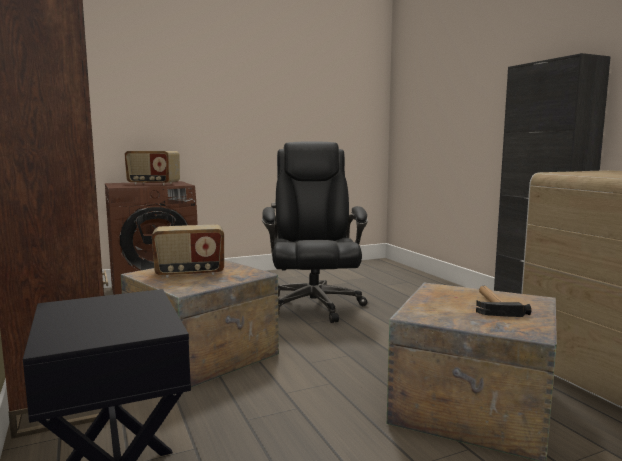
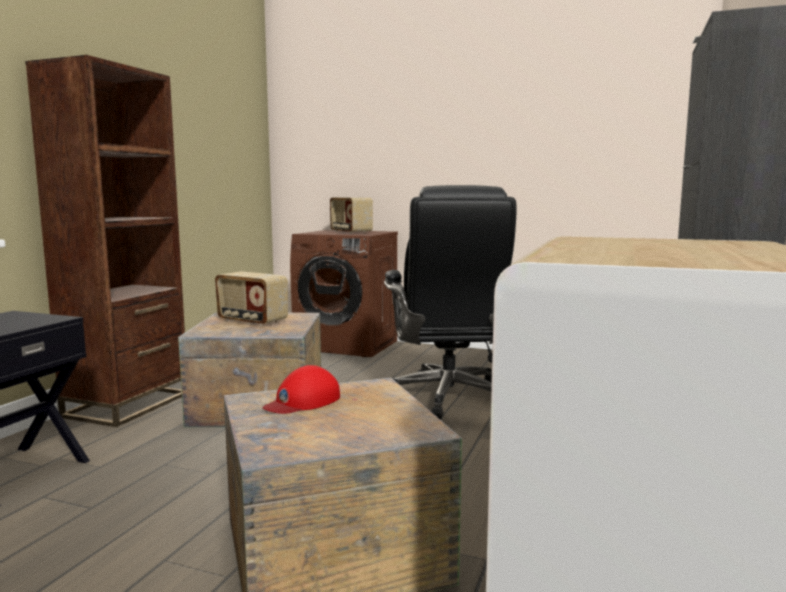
camera: 45 degrees right, 0 degrees up
(314, 306) = (448, 397): black office chair -> black office chair turned 135 degrees clockwise
(441, 306) = (302, 401): none -> red cap
(493, 305) = (353, 417): hammer -> none

